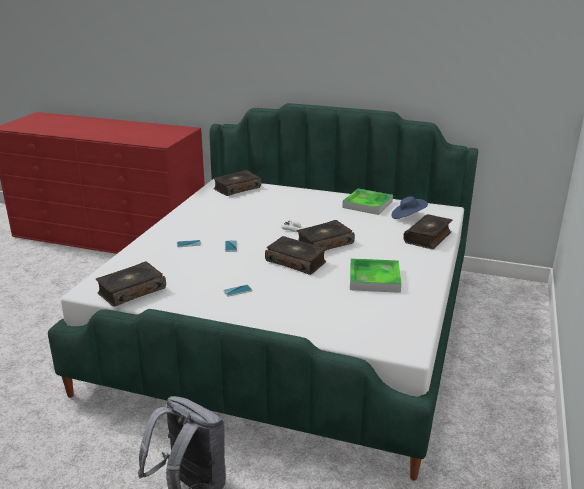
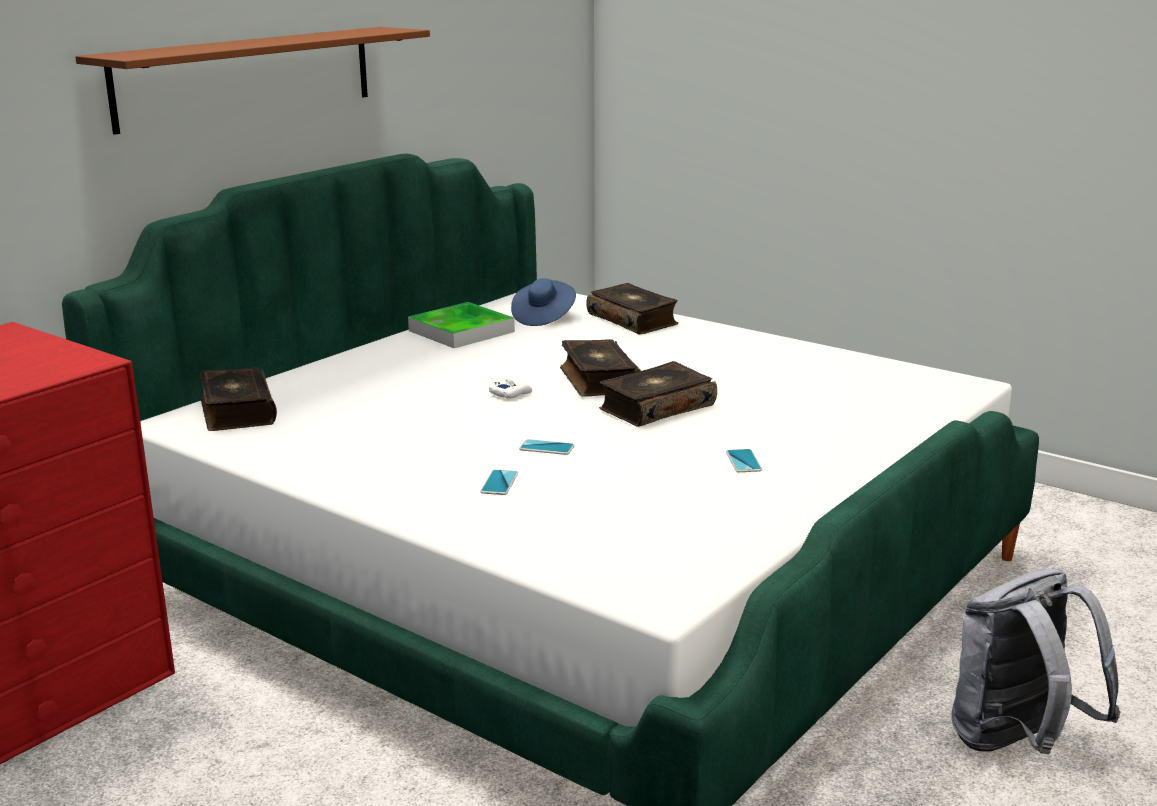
camera: 70 degrees left, 5 degrees down
(131, 291) = (698, 550): book -> none
(313, 58) = (247, 77): none -> brown shelf
(374, 279) = (754, 370): tray -> none

